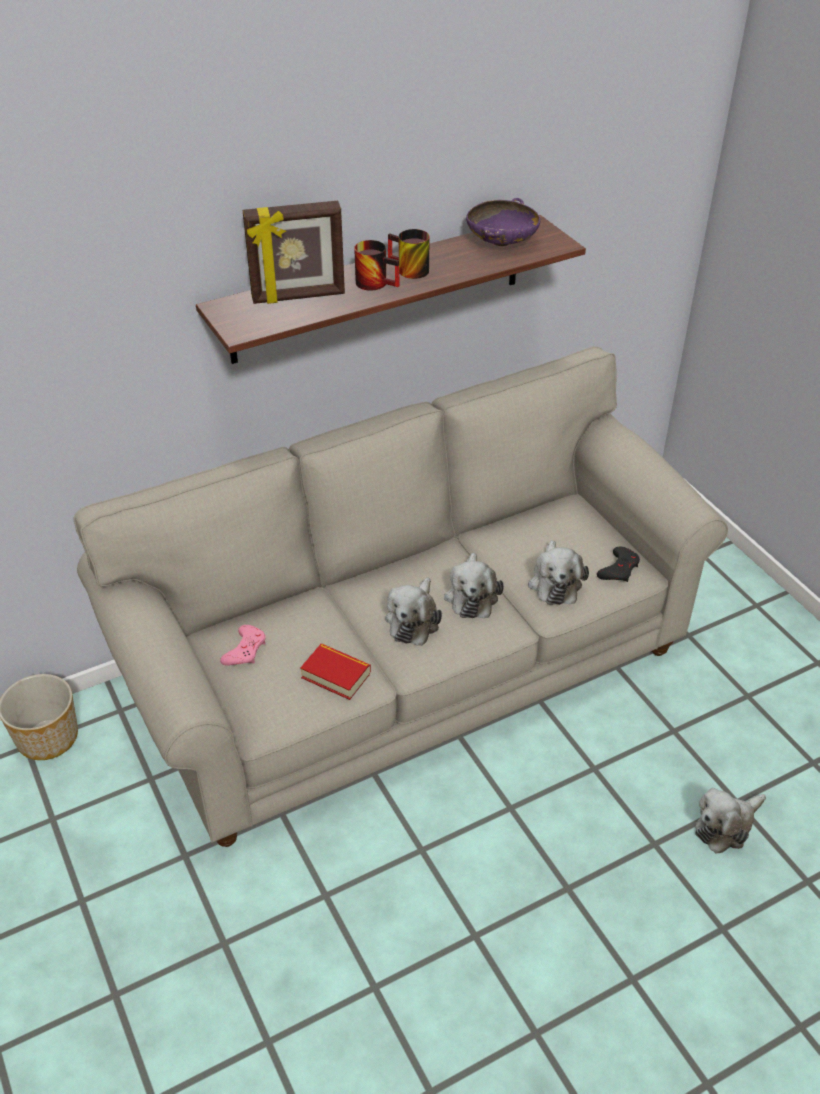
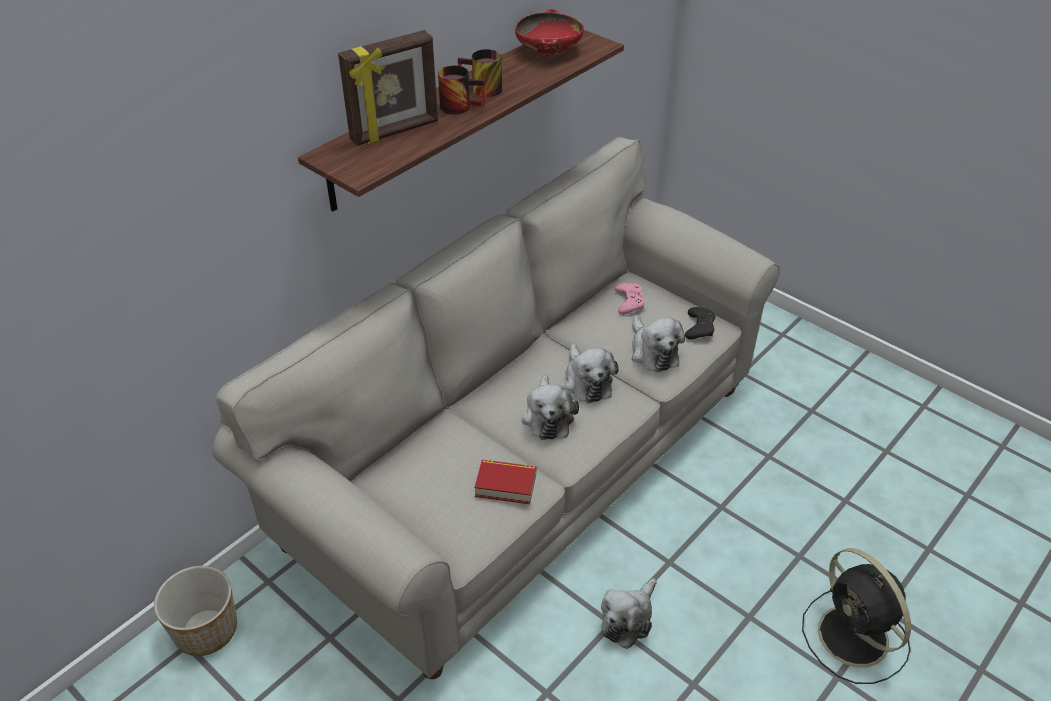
camera: 20 degrees left, 0 degrees up
(245, 650) = (409, 485): pink game controller -> pink game controller (629, 301)
(502, 242) = (549, 51): purple bowl -> red bowl
(672, 947) = (855, 638): none -> black fan
(725, 826) = (846, 523): plush toy -> plush toy (628, 619)

